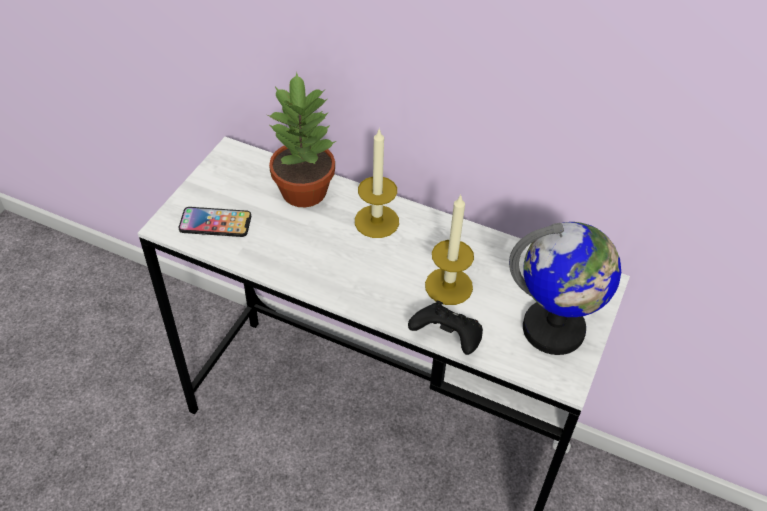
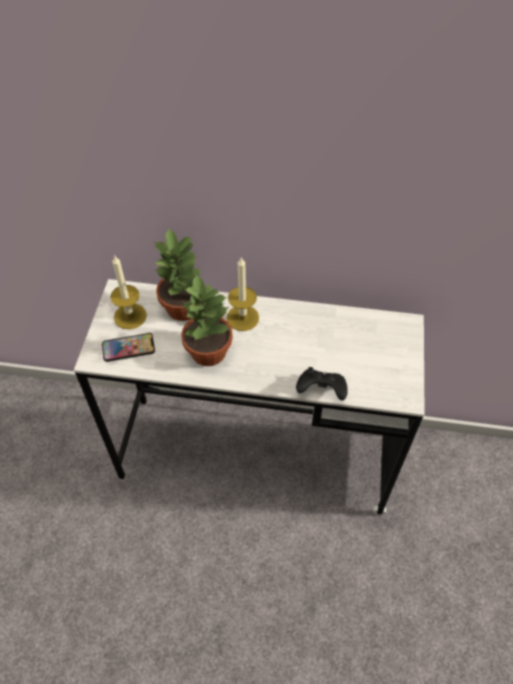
camera: 15 degrees left, 5 degrees up
(314, 251) = (207, 351): none -> potted plant
(448, 286) = (309, 353): candle -> candle (130, 316)
(554, 330) = (388, 366): globe -> none

